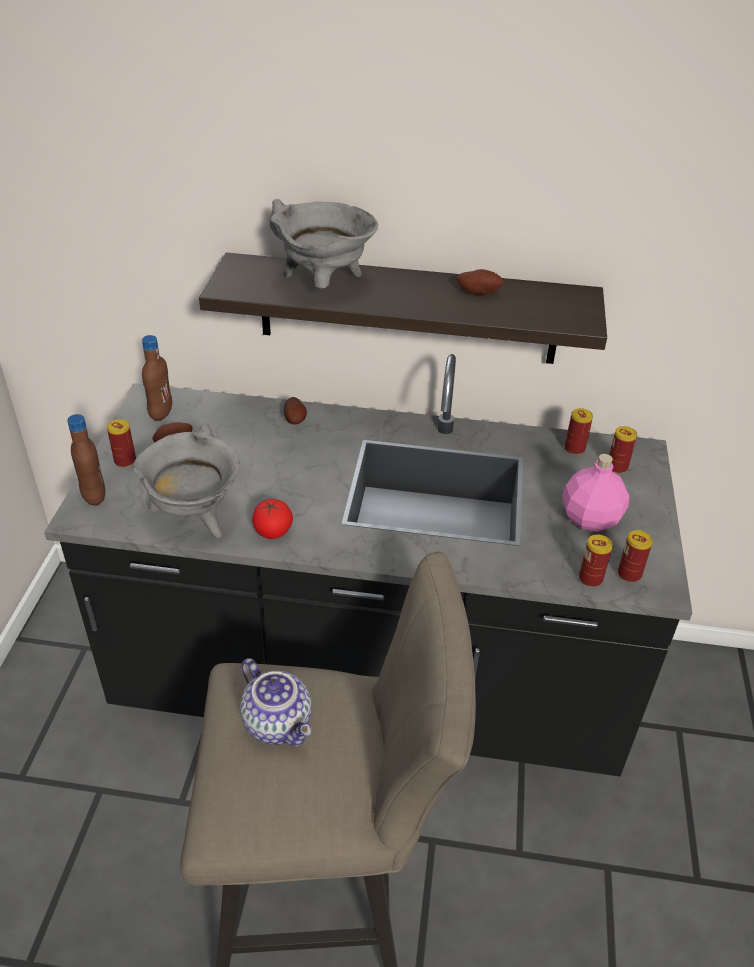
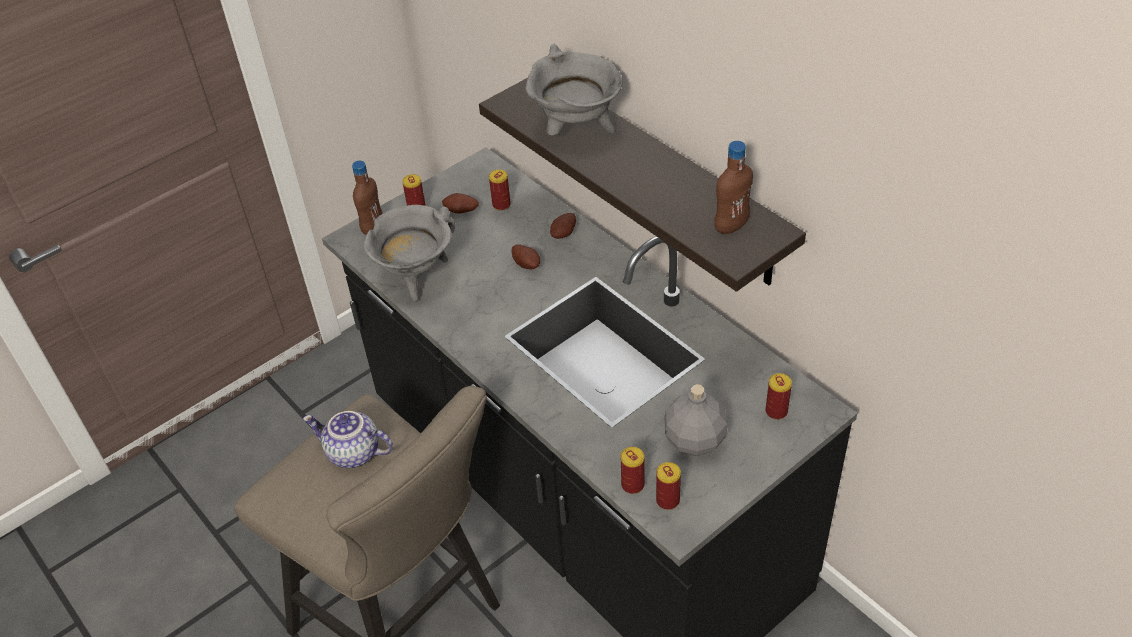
camera: 45 degrees right, 5 degrees up
(161, 413) = (477, 182): brown bottle -> brown bottle (731, 226)
(272, 531) = (453, 315): tomato -> none
(279, 722) = (352, 453): teapot -> teapot turned 105 degrees clockwise
(479, 292) = (689, 189): potato -> potato (527, 264)
(574, 449) = (759, 375): can -> can (501, 205)
(591, 519) = (694, 441): pink bottle -> grey bottle

